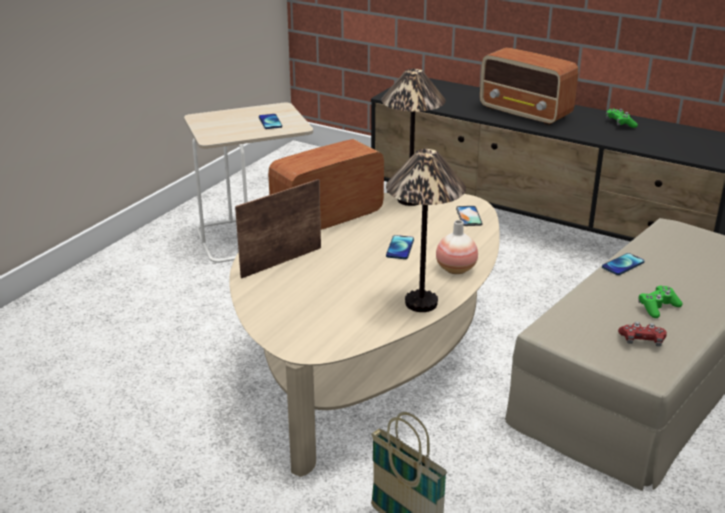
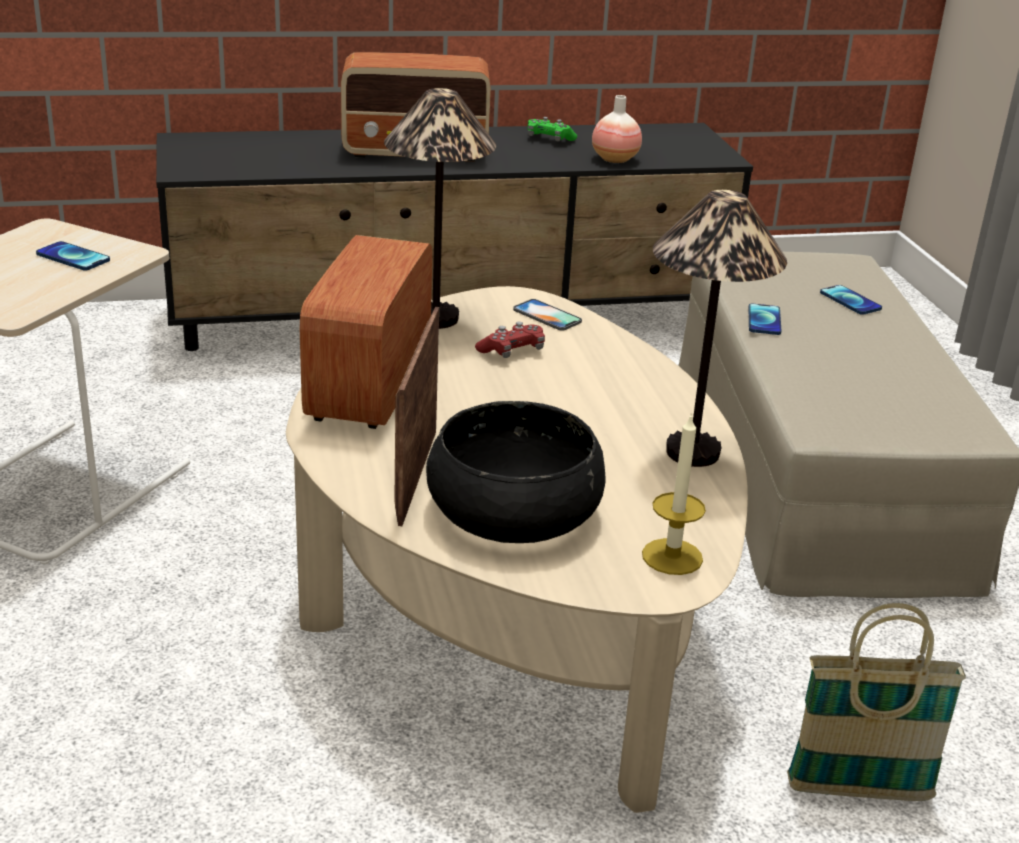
camera: 45 degrees left, 0 degrees up
(294, 292) = (513, 511): none -> black bowl
(326, 339) = (672, 557): none -> candle
(400, 248) = (539, 390): phone -> phone (850, 301)
(456, 269) = (653, 391): vase -> vase (615, 159)
(642, 341) = (920, 401): red game controller -> red game controller (512, 351)
(658, 307) = (872, 356): green game controller -> none

